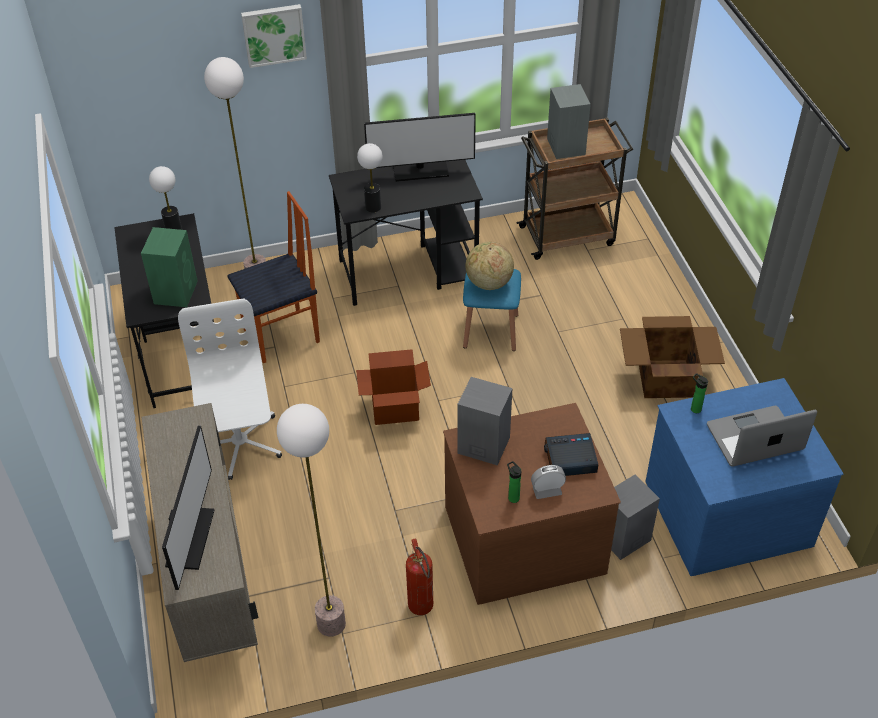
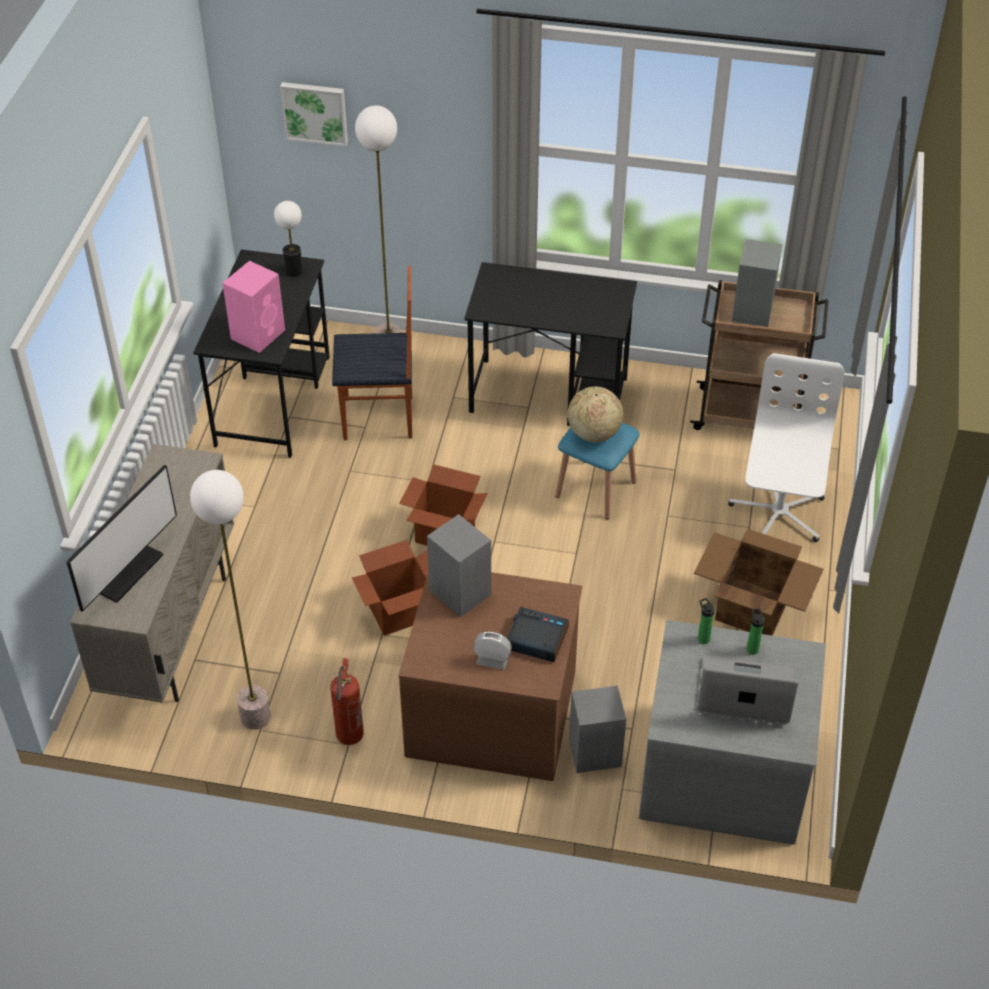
camera: 25 degrees right, 0 degrees up
(176, 291) = (259, 333): green speaker -> pink speaker
(239, 443) = (273, 511): white office chair -> white office chair (778, 513)
(273, 34) = (445, 96): picture -> picture (315, 112)
(373, 207) = (504, 311): table lamp -> none
(398, 487) = (400, 613): none -> cardboard box
(420, 171) = (579, 288): monitor -> none
(512, 497) = (454, 653): bottle -> bottle (752, 648)
(726, 511) = (724, 770): blue dresser -> grey dresser

